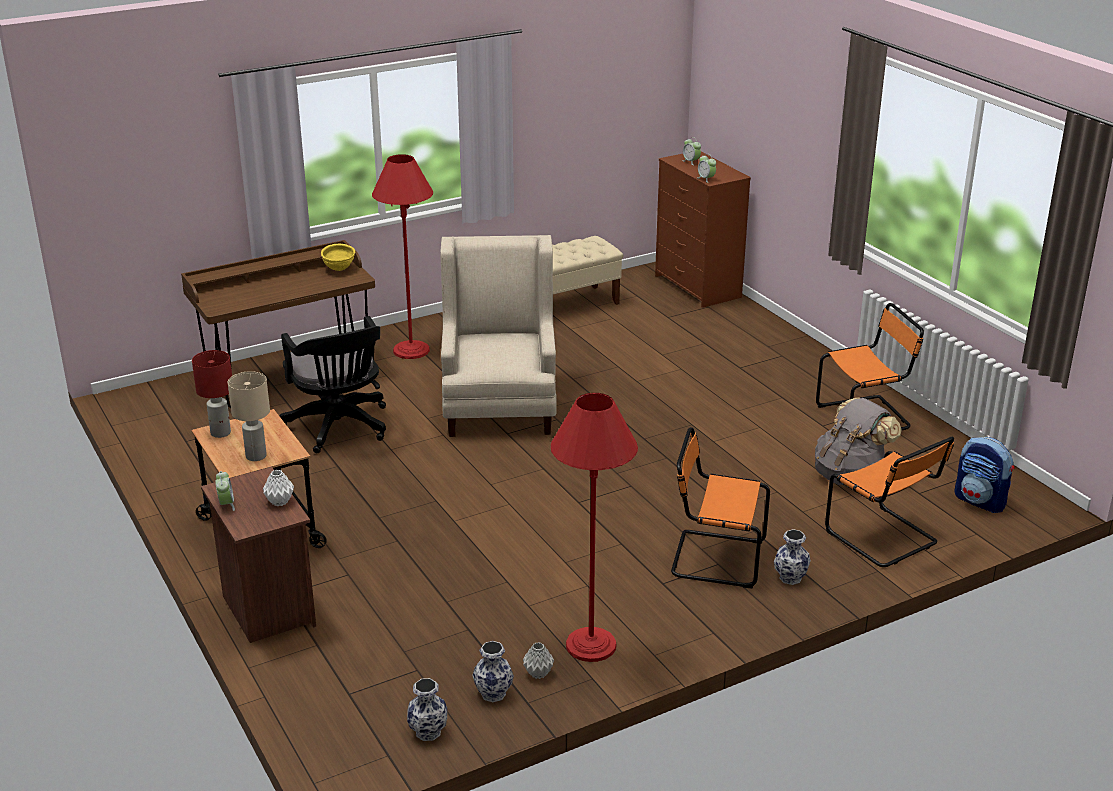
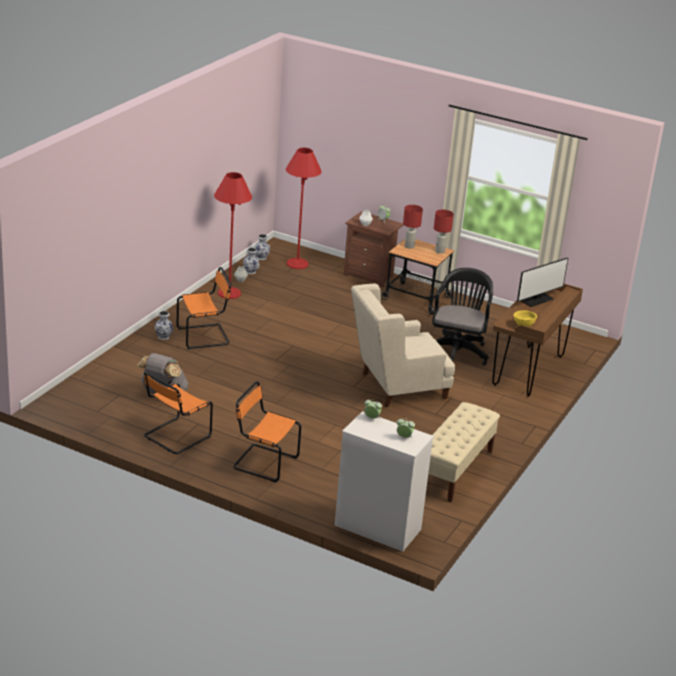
camera: 145 degrees right, 0 degrees up
(254, 294) = (537, 300): none -> monitor
(256, 456) = (409, 246): beige table lamp -> red table lamp
(339, 428) = (457, 351): black office chair -> black office chair turned 75 degrees clockwise
(411, 350) = (493, 408): red floor lamp -> red floor lamp (297, 264)
(499, 403) = (396, 387): beige armchair -> beige armchair turned 105 degrees clockwise
(698, 287) = (377, 527): brown dresser -> white dresser
(884, 539) = (127, 365): orange chair -> orange chair (263, 462)
(980, 501) = (83, 398): backpack -> none

